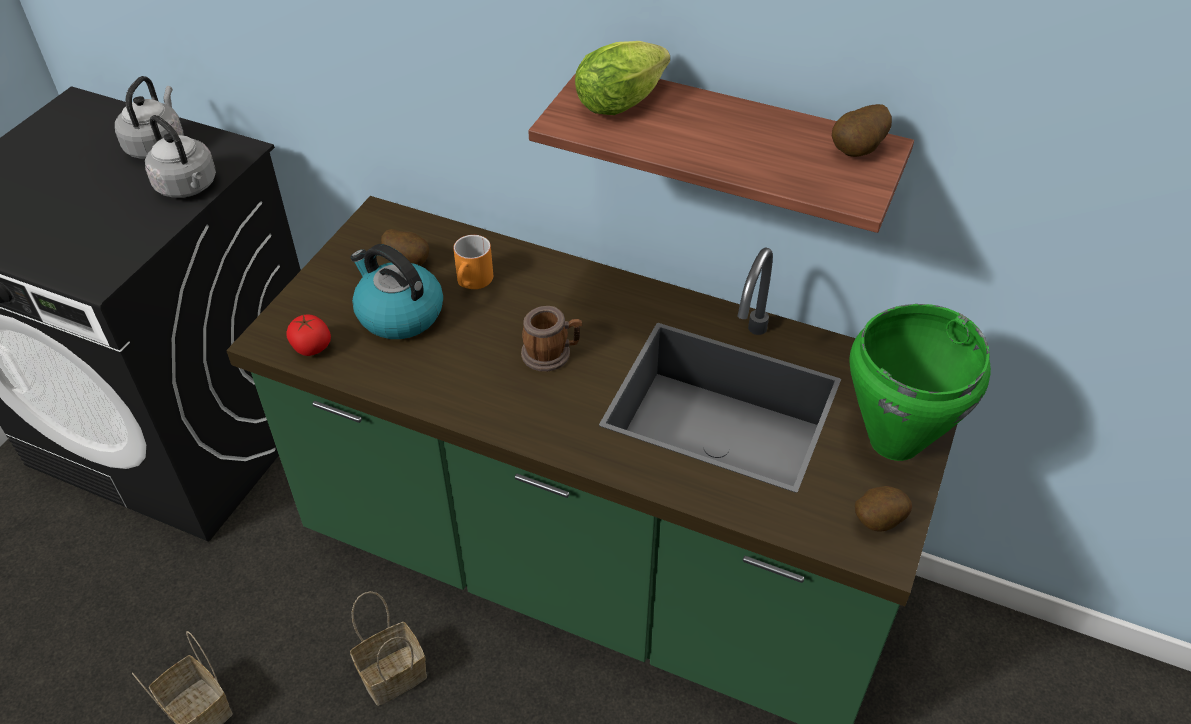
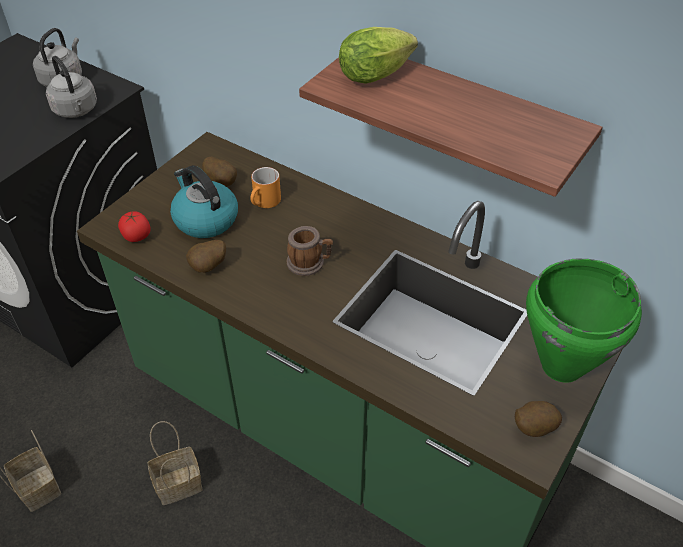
camera: 10 degrees right, 0 degrees up
(858, 151) = (554, 131): potato -> potato (209, 267)

